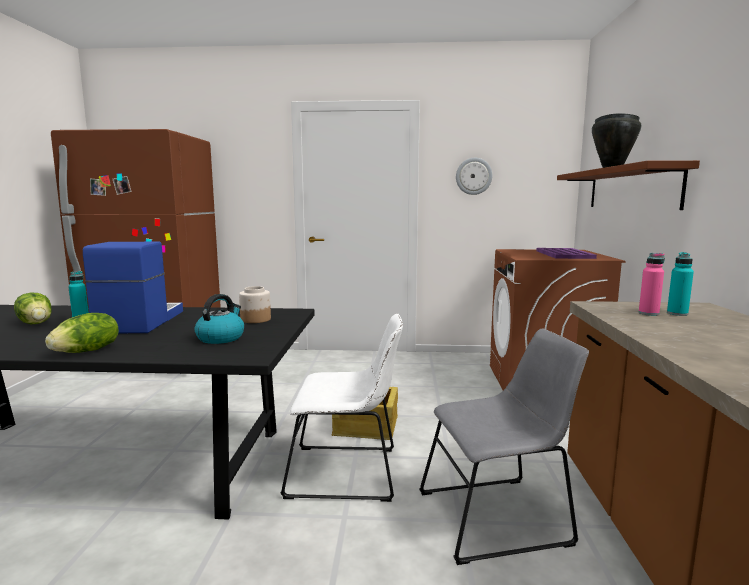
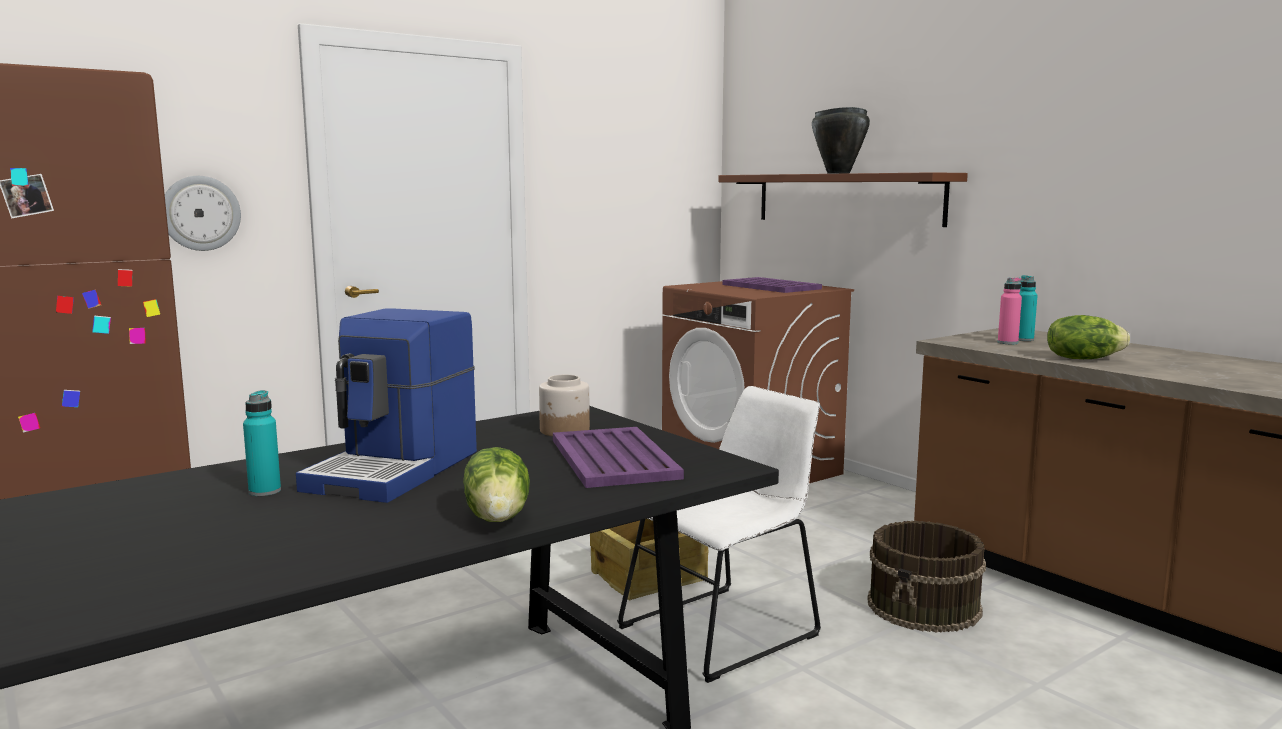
camera: 40 degrees left, 0 degrees up
(36, 323) = (199, 516): lettuce -> lettuce (1083, 359)
(139, 322) = (396, 470): coffee machine -> coffee machine turned 120 degrees counterclockwise
(221, 338) = (613, 459): kettle -> purple tray
(473, 176) = (600, 173): wall clock -> wall clock (200, 213)
(499, 517) = (925, 606): grey chair -> brown bucket

